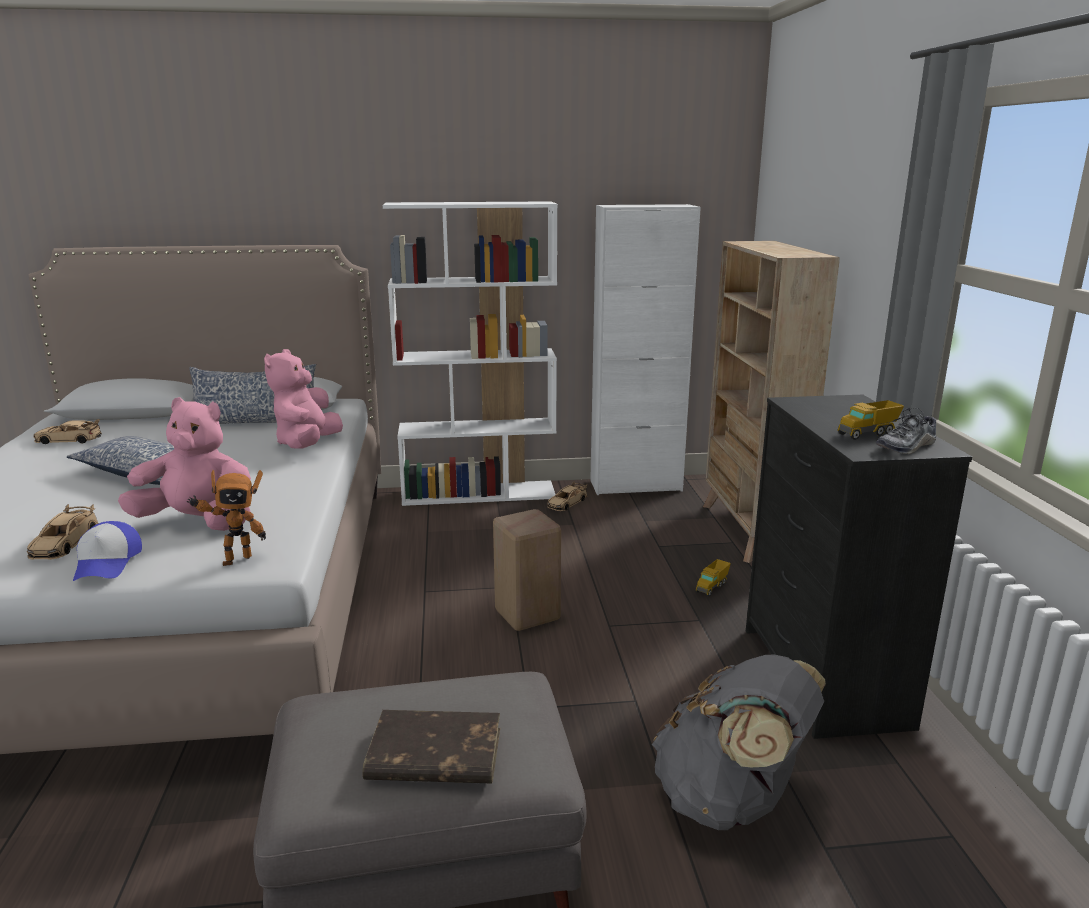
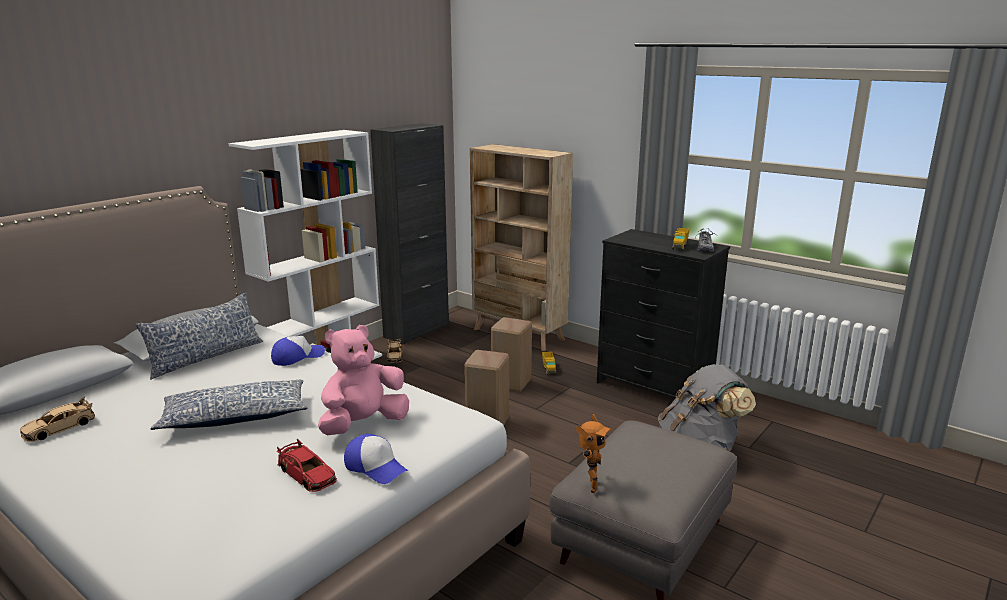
camera: 45 degrees left, 0 degrees up
(65, 543) = (307, 475): beige toy car -> red toy car
(235, 559) = (446, 428): toy robot -> toy robot (589, 486)
(307, 444) = (297, 357): pink plush toy -> cap
(433, 754) = (674, 464): brown book -> none
(632, 583) = (510, 384): none -> beige stool
(635, 485) = (416, 331): white cabinet -> black cabinet

